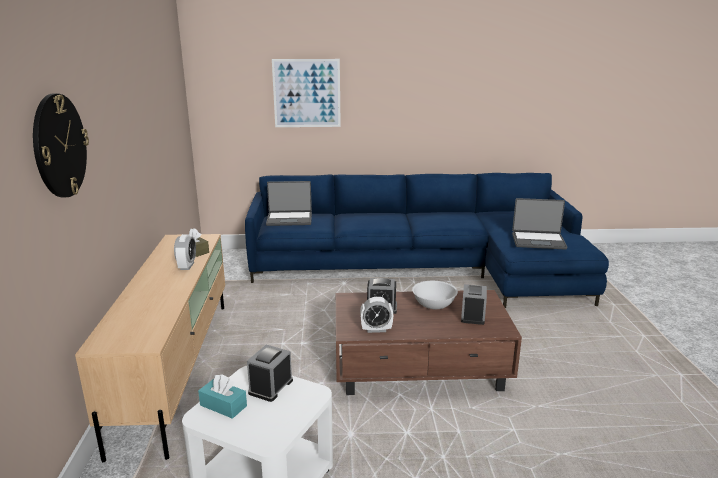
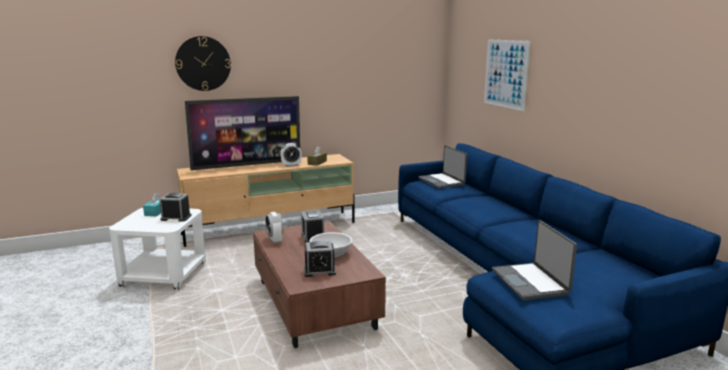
camera: 70 degrees right, 5 degrees down
(141, 293) = (247, 165): none -> television

